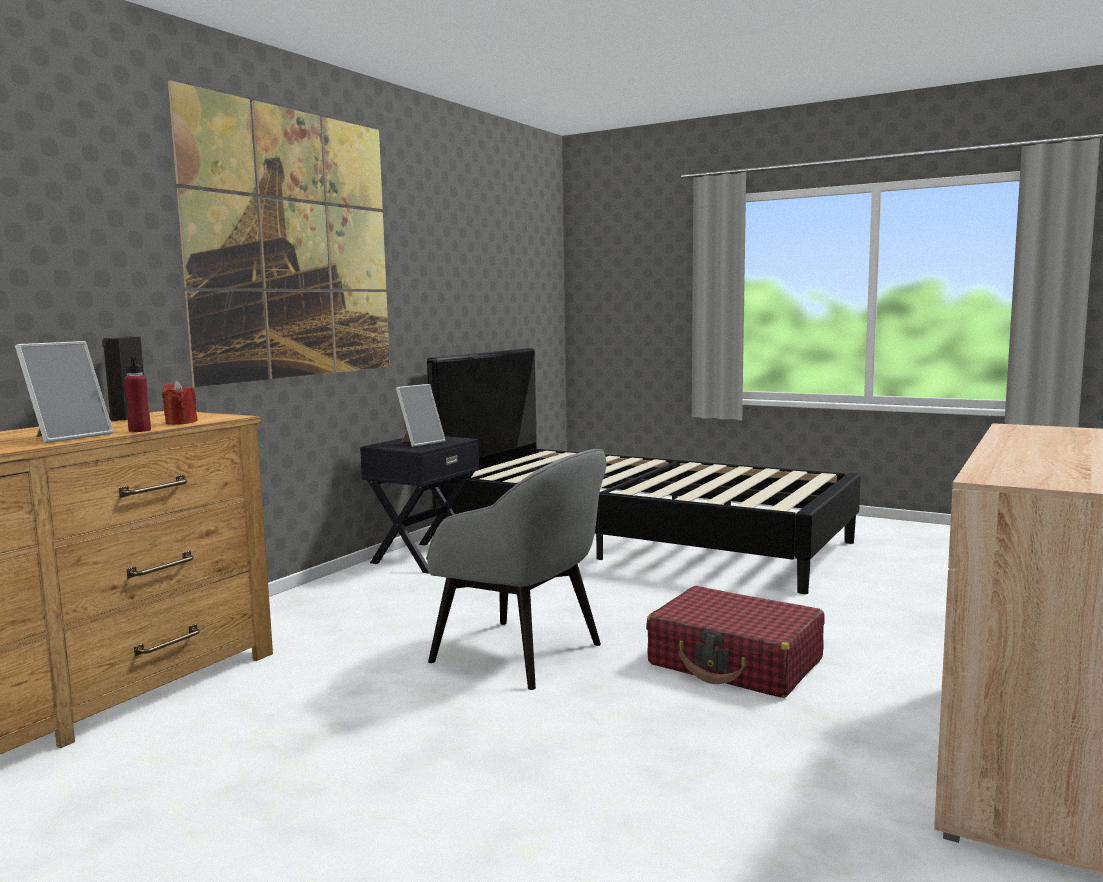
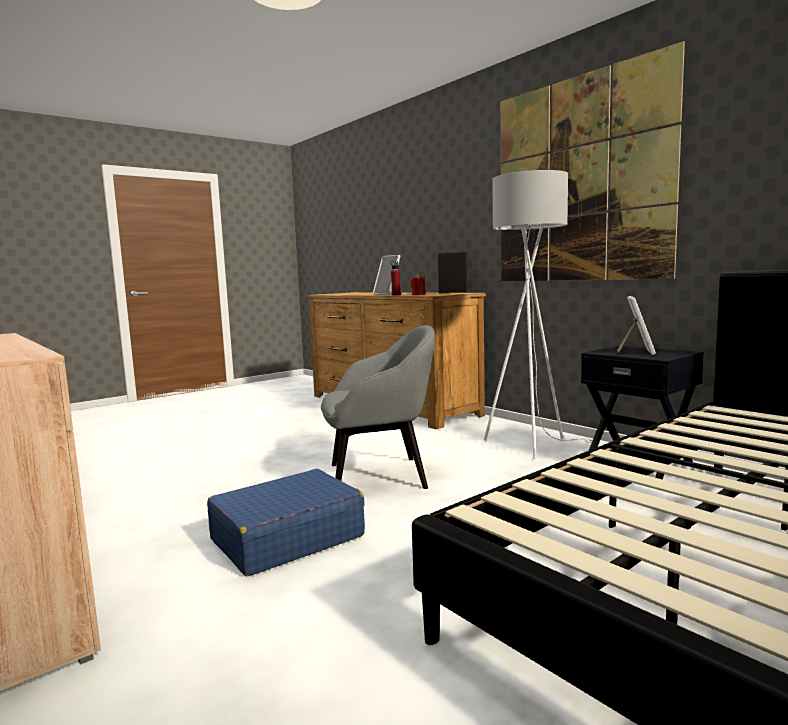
camera: 110 degrees right, 0 degrees up
(363, 595) = (531, 444): none -> white floor lamp
(420, 443) = (636, 352): picture frame -> picture frame turned 135 degrees counterclockwise
(520, 654) = (380, 475): grey armchair -> grey armchair turned 150 degrees counterclockwise
(735, 662) = (286, 538): red suitcase -> blue suitcase

